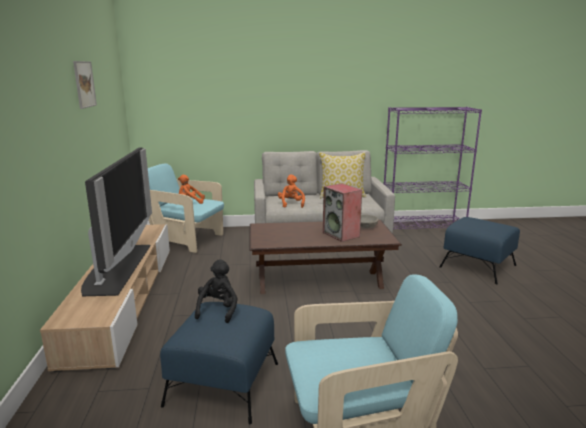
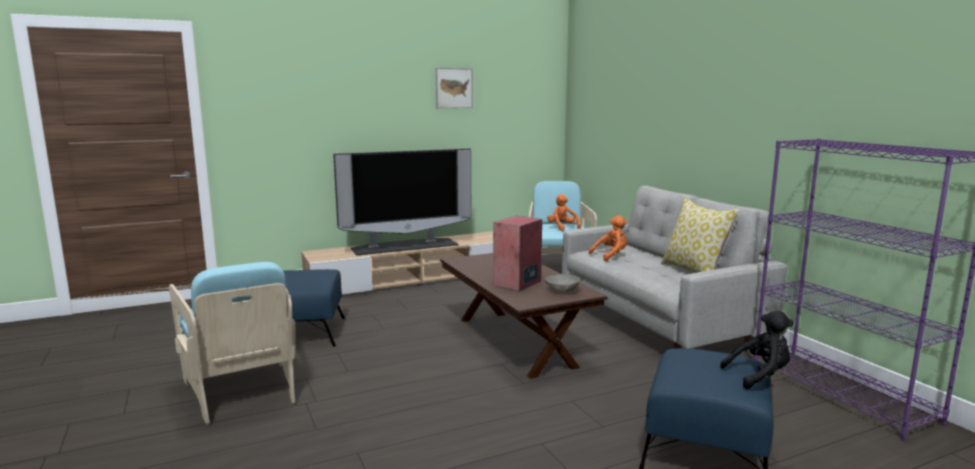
camera: 70 degrees right, 5 degrees down
(218, 310) = (316, 271): black plush toy -> black plush toy (759, 376)

